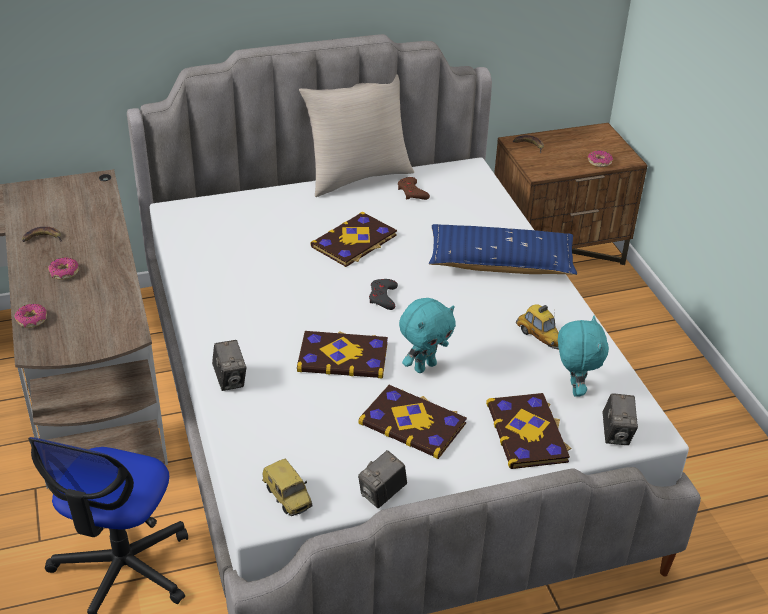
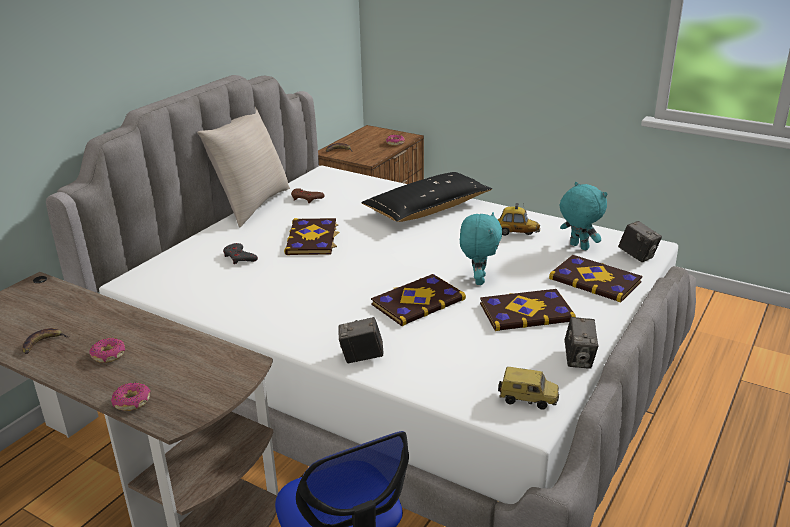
camera: 40 degrees left, 10 degrees down
(230, 380) = (361, 357): camera -> camera turned 150 degrees clockwise
(383, 297) = (386, 258): grey game controller -> grey game controller (239, 257)
(500, 263) = (427, 209): blue pillow -> black pillow

